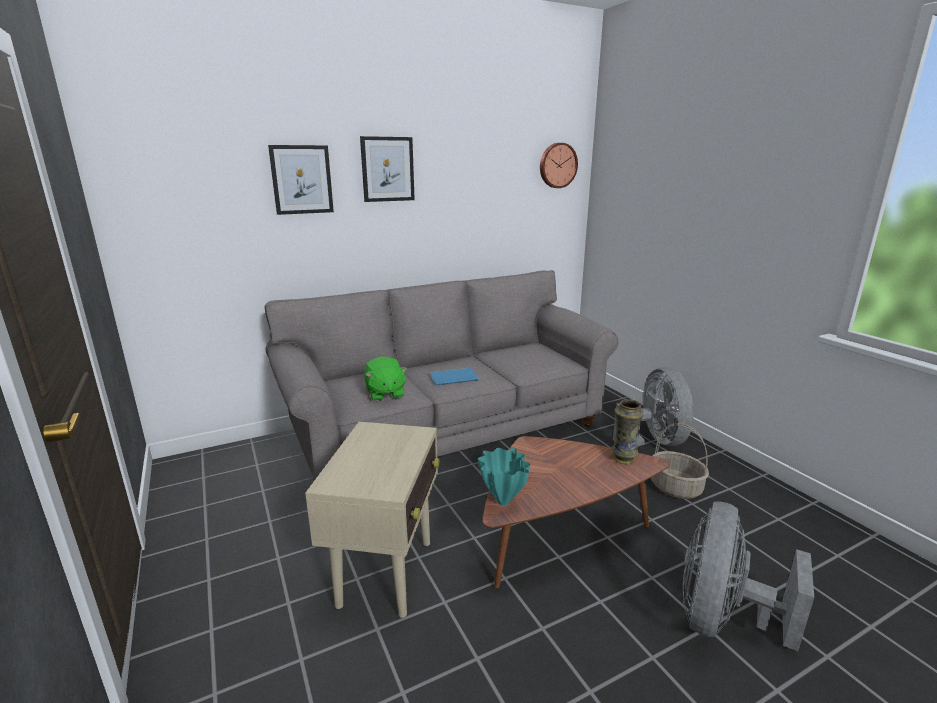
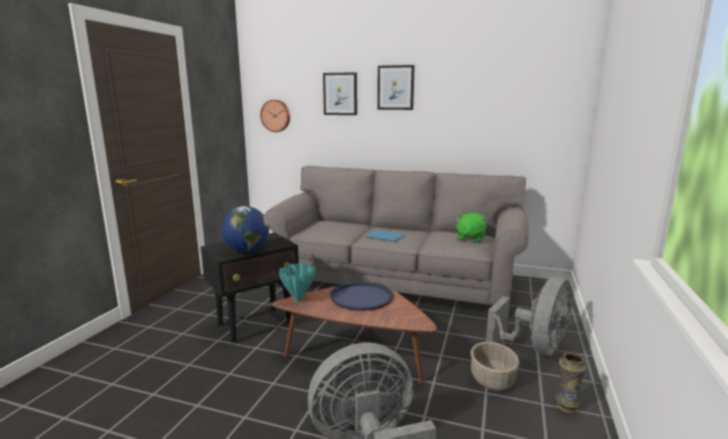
camera: 45 degrees right, 5 degrees down
(385, 393) = (330, 232): green plush toy -> green plush toy (470, 238)
(387, 572) = (256, 324): beige side table -> black side table
(398, 466) = (247, 251): none -> globe
(550, 462) = (361, 296): none -> blue tray
(557, 165) = (552, 84): wall clock -> wall clock (276, 115)
(623, 459) = (408, 314): vase -> vase (566, 406)

